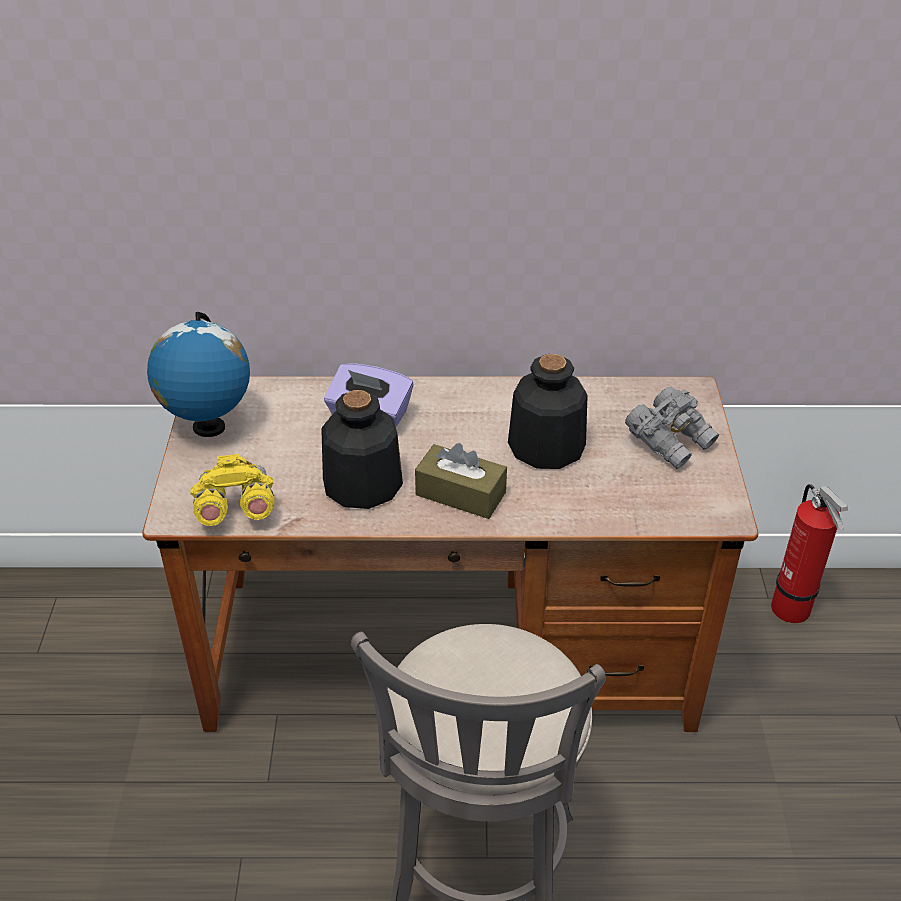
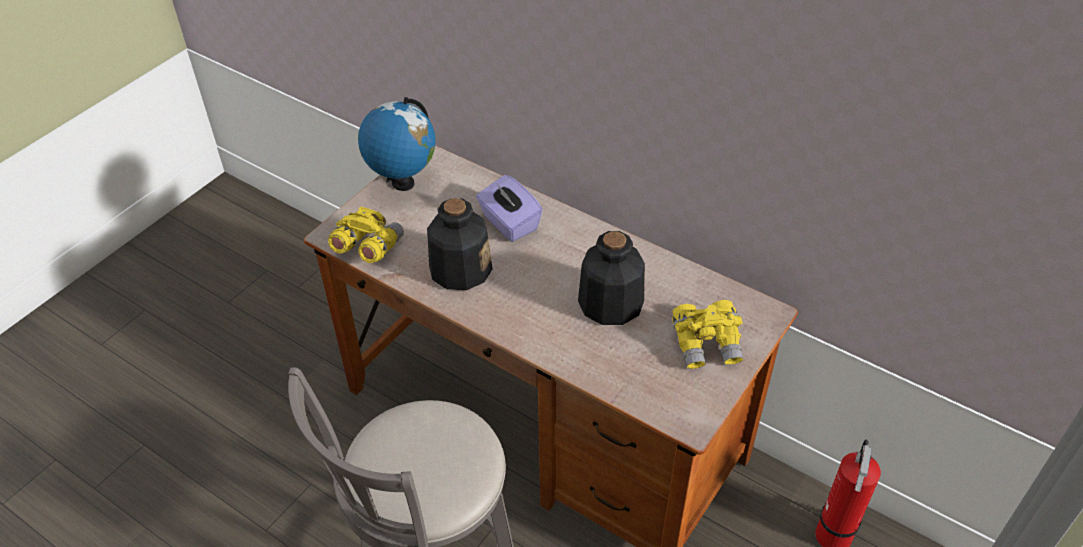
camera: 35 degrees right, 5 degrees up
(460, 494) = (517, 309): brown tissue box -> none
(669, 442) = (707, 345): grey binoculars -> yellow binoculars

